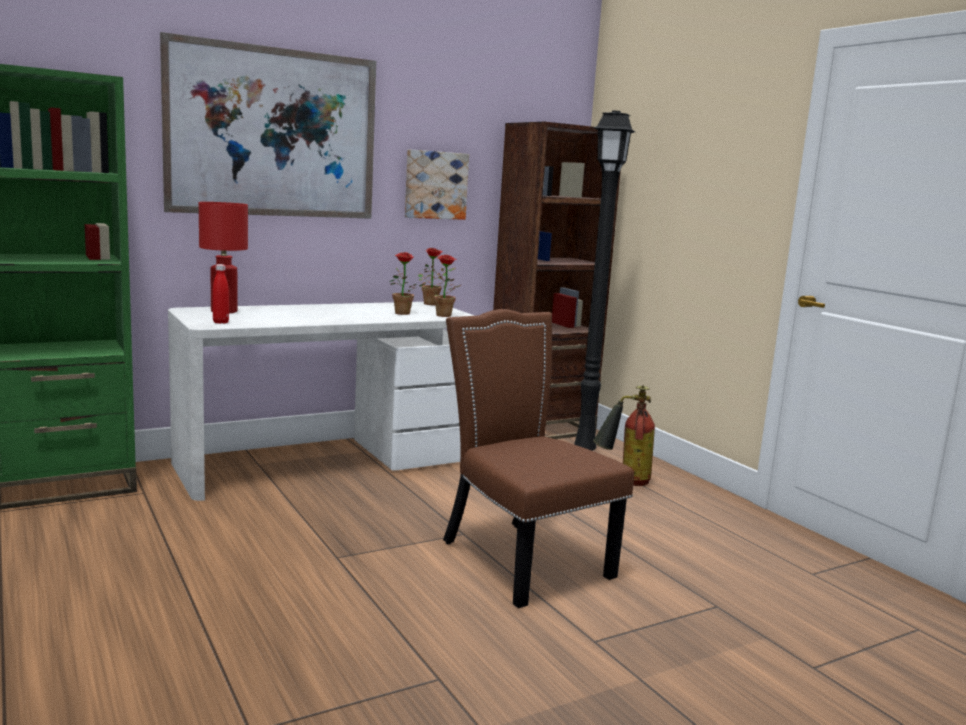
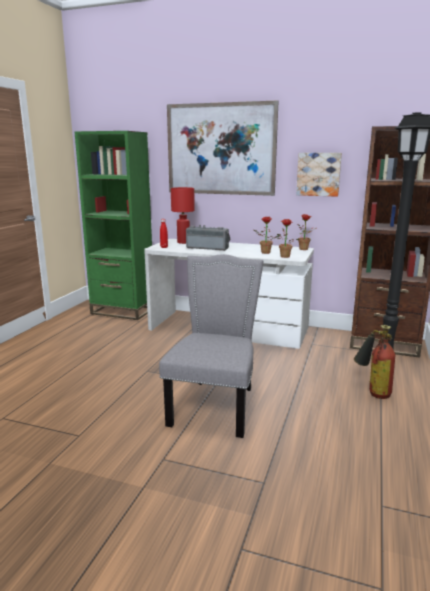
camera: 50 degrees right, 5 degrees up
(298, 315) = (208, 248): none -> radio
(525, 562) = (214, 408): brown chair -> grey chair

